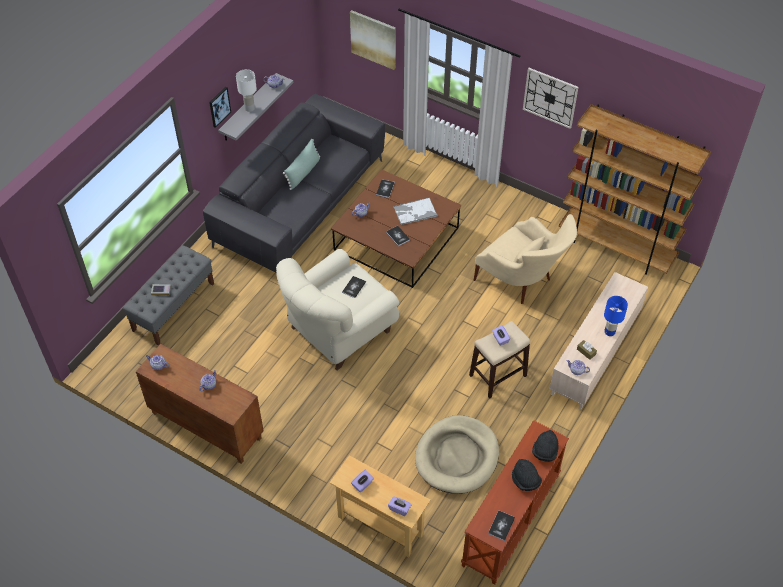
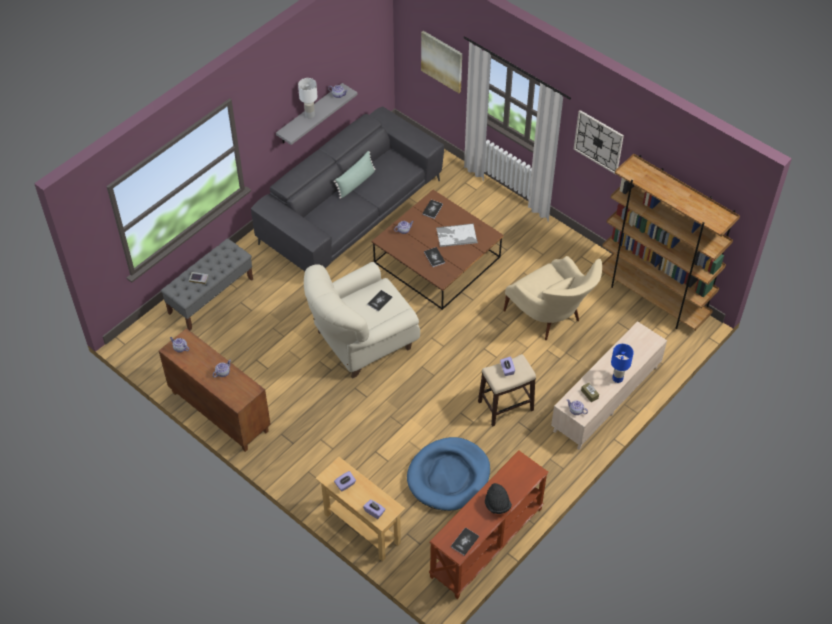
camera: 10 degrees right, 0 degrees up
(219, 106) = (278, 110): picture -> none
(457, 456) = (448, 476): beige dog bed -> blue dog bed
(545, 451) = (522, 481): black hat -> none

